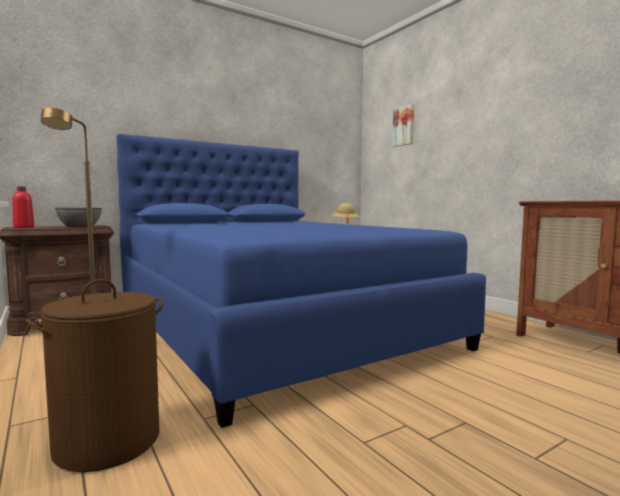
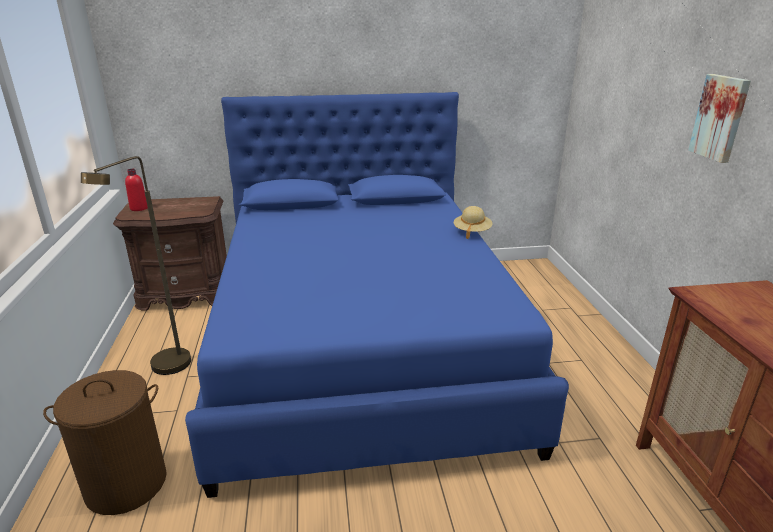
camera: 25 degrees right, 20 degrees up
(79, 226) = (187, 207): grey bowl -> none
(404, 126) = (623, 62): picture -> picture (720, 117)

